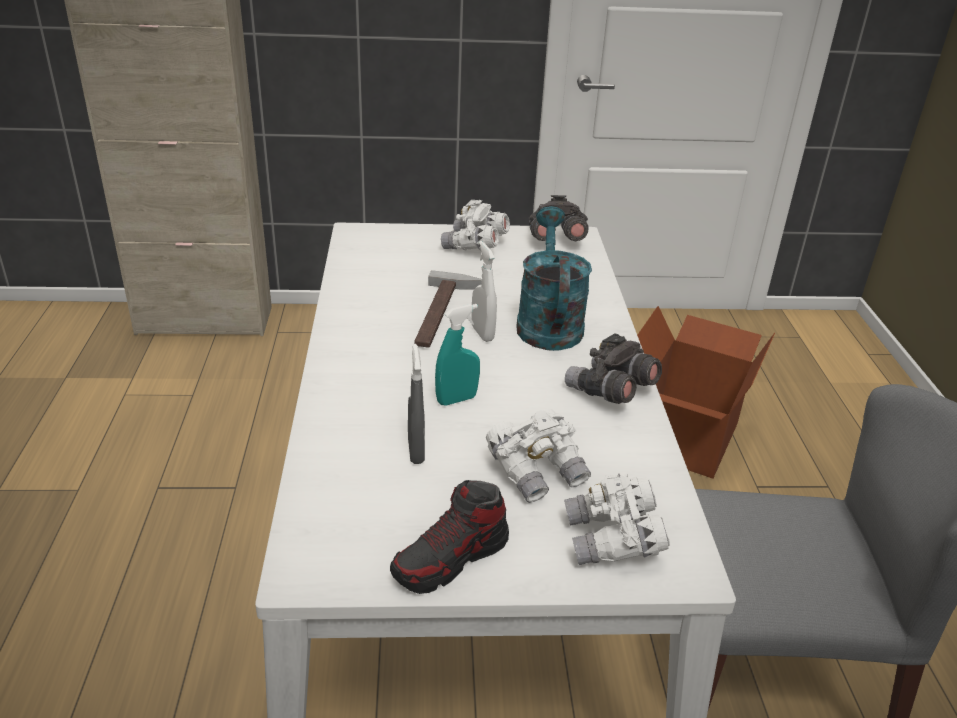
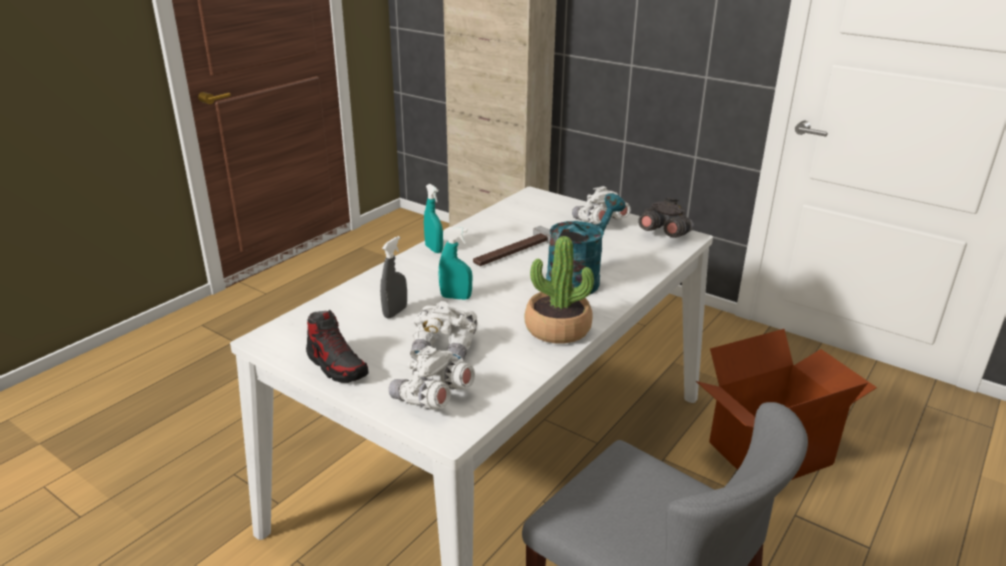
camera: 40 degrees right, 5 degrees down
(340, 345) = (434, 249): none -> turquoise spray bottle
(451, 559) = (337, 365): shoe -> shoe turned 135 degrees counterclockwise
(482, 333) = (525, 270): white spray bottle -> none
(610, 391) = (557, 329): grey binoculars -> potted plant

